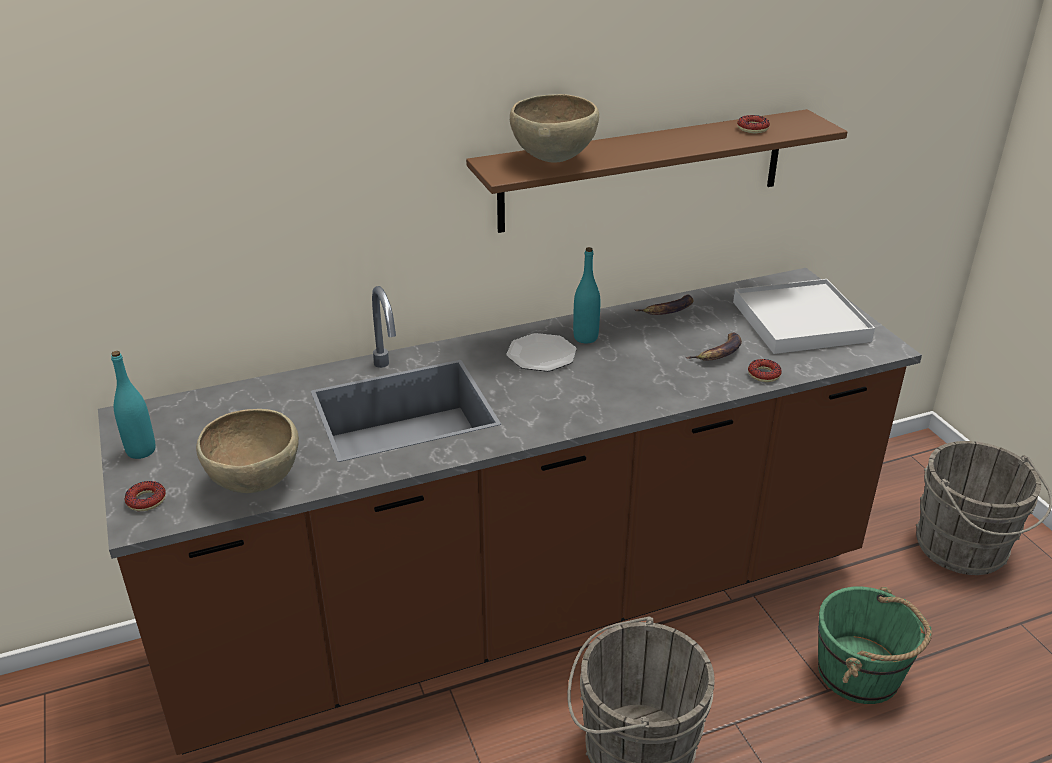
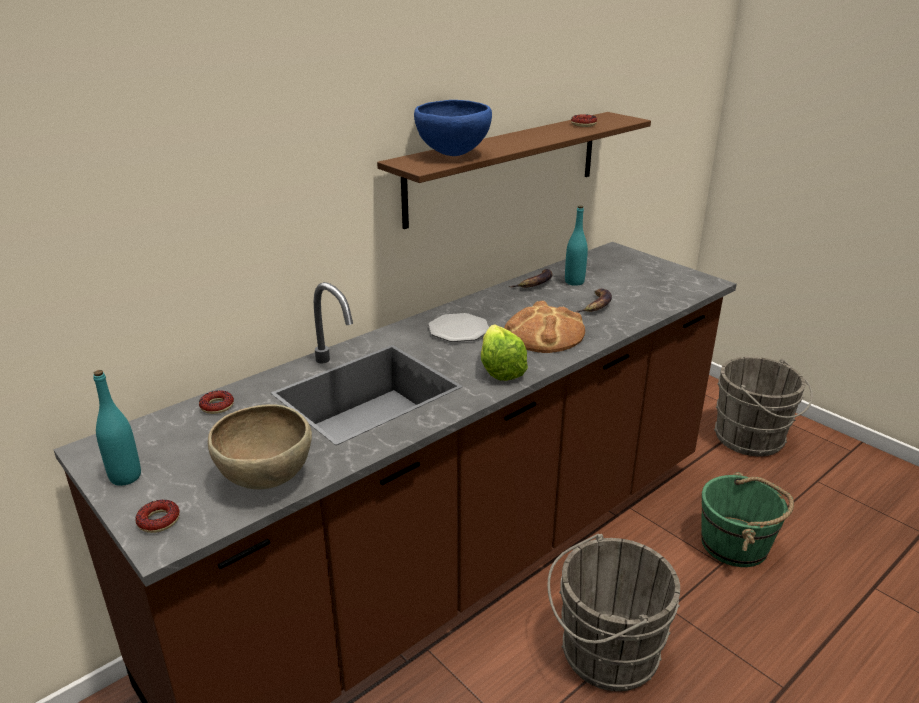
camera: 20 degrees left, 5 degrees down
(554, 160) = (453, 155): brown bowl -> blue bowl
(556, 409) = (500, 366): none -> lettuce
(585, 337) = (485, 312): turquoise bottle -> turquoise bottle (574, 282)
(631, 378) = (543, 333): none -> bread
(764, 374) = (640, 314): donut -> donut (217, 406)
(800, 321) = (637, 276): white tray -> none

